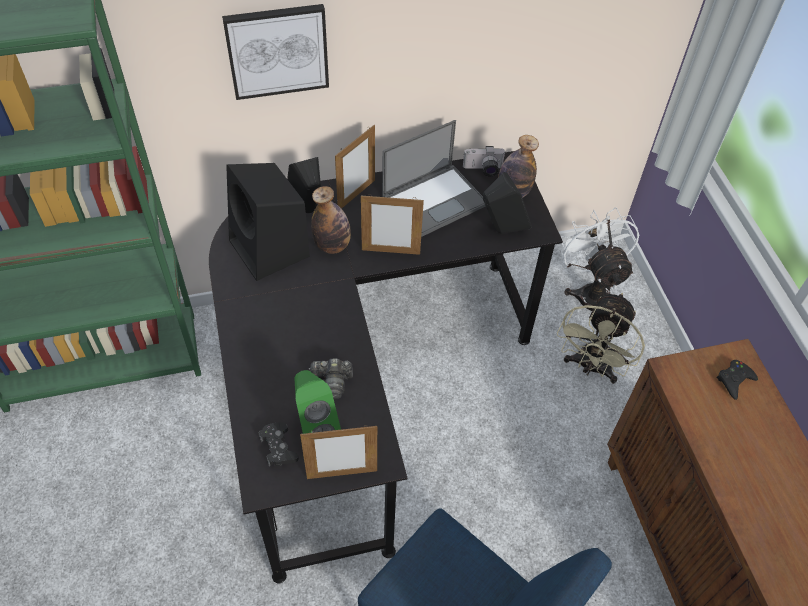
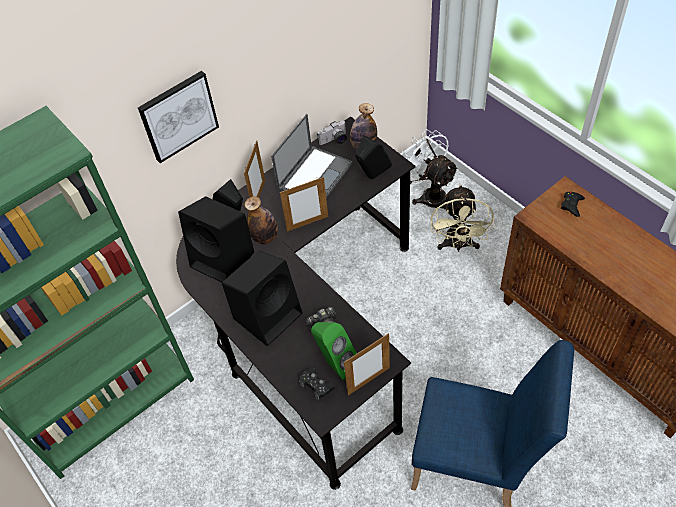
camera: 20 degrees left, 0 degrees up
(279, 336) = (268, 314): none -> black speaker

